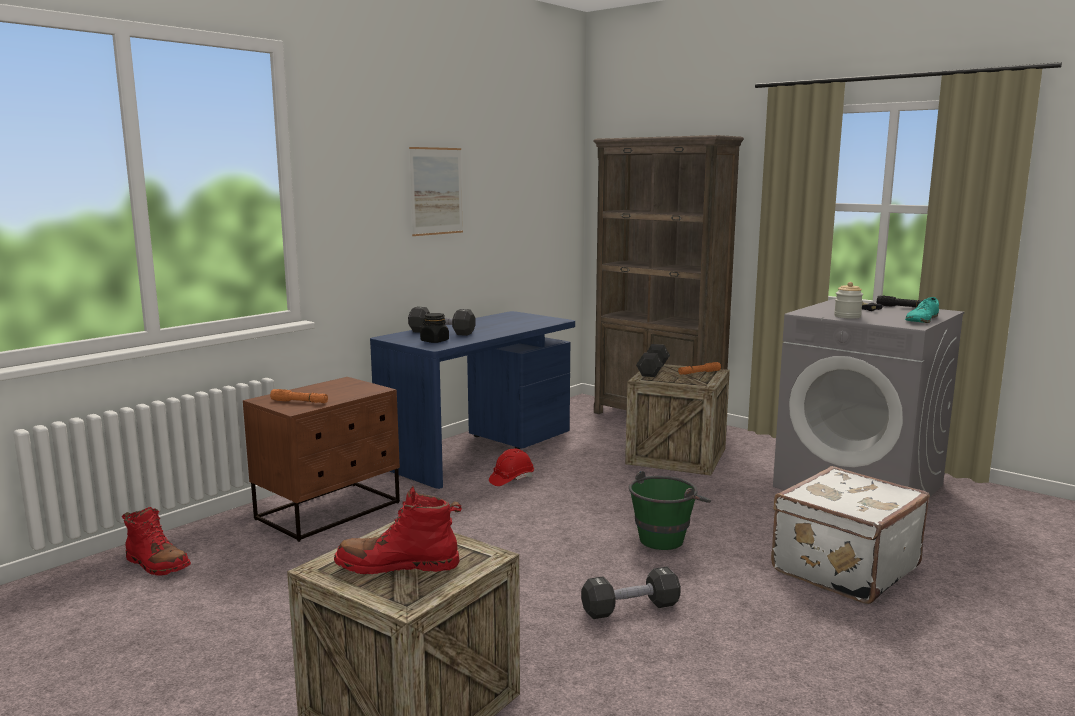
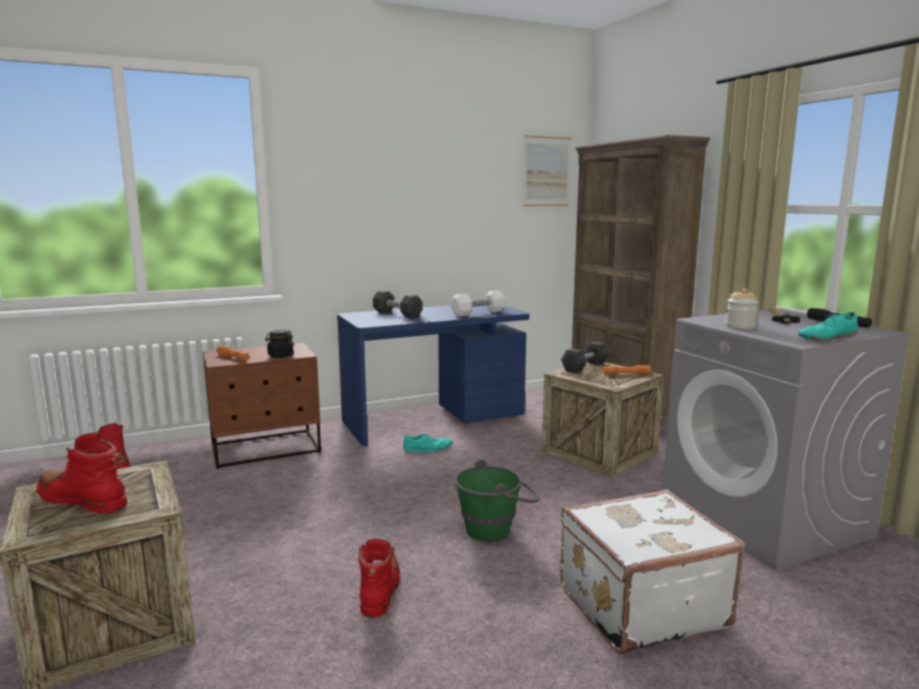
camera: 25 degrees right, 0 degrees up
(434, 341) = (376, 320): black jar -> black jar (280, 356)
(436, 191) = (414, 193): picture -> picture (547, 171)
(511, 479) = (428, 449): red hard hat -> turquoise shoe
(525, 324) = (478, 313): none -> white dumbbell
(630, 608) = (380, 589): black dumbbell -> red boot

